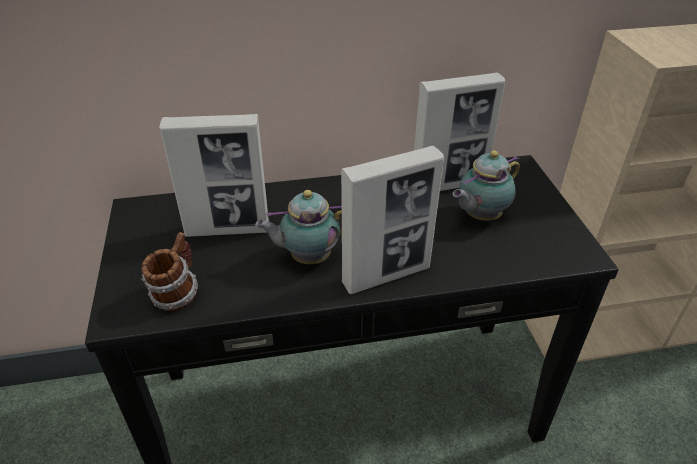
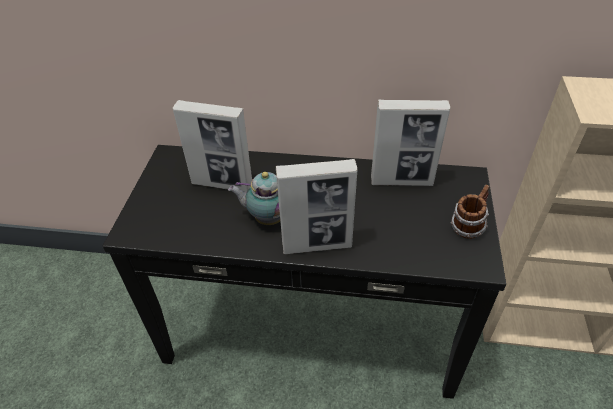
camera: 20 degrees right, 5 degrees up
(176, 294) = (169, 225): mug -> mug (468, 226)
(479, 216) = (413, 213): teapot -> none

